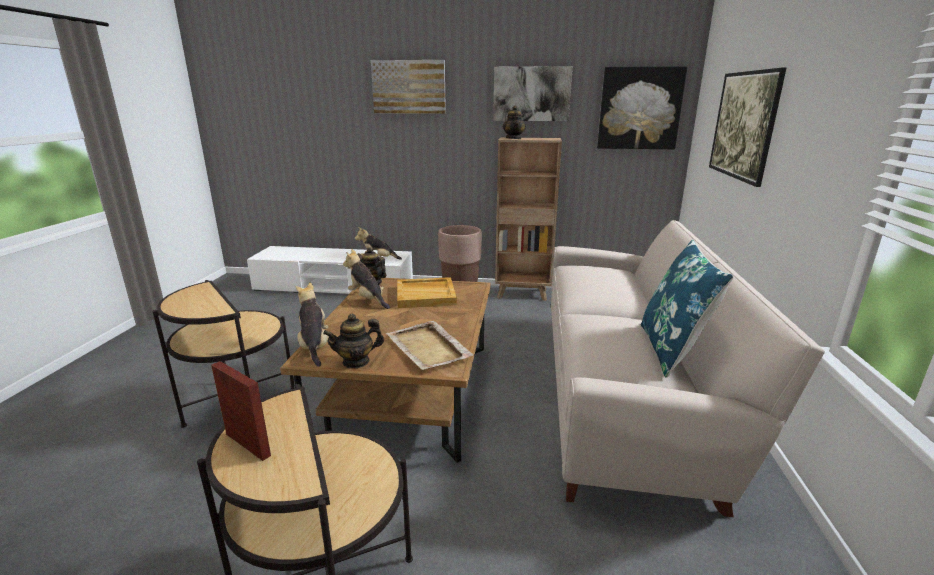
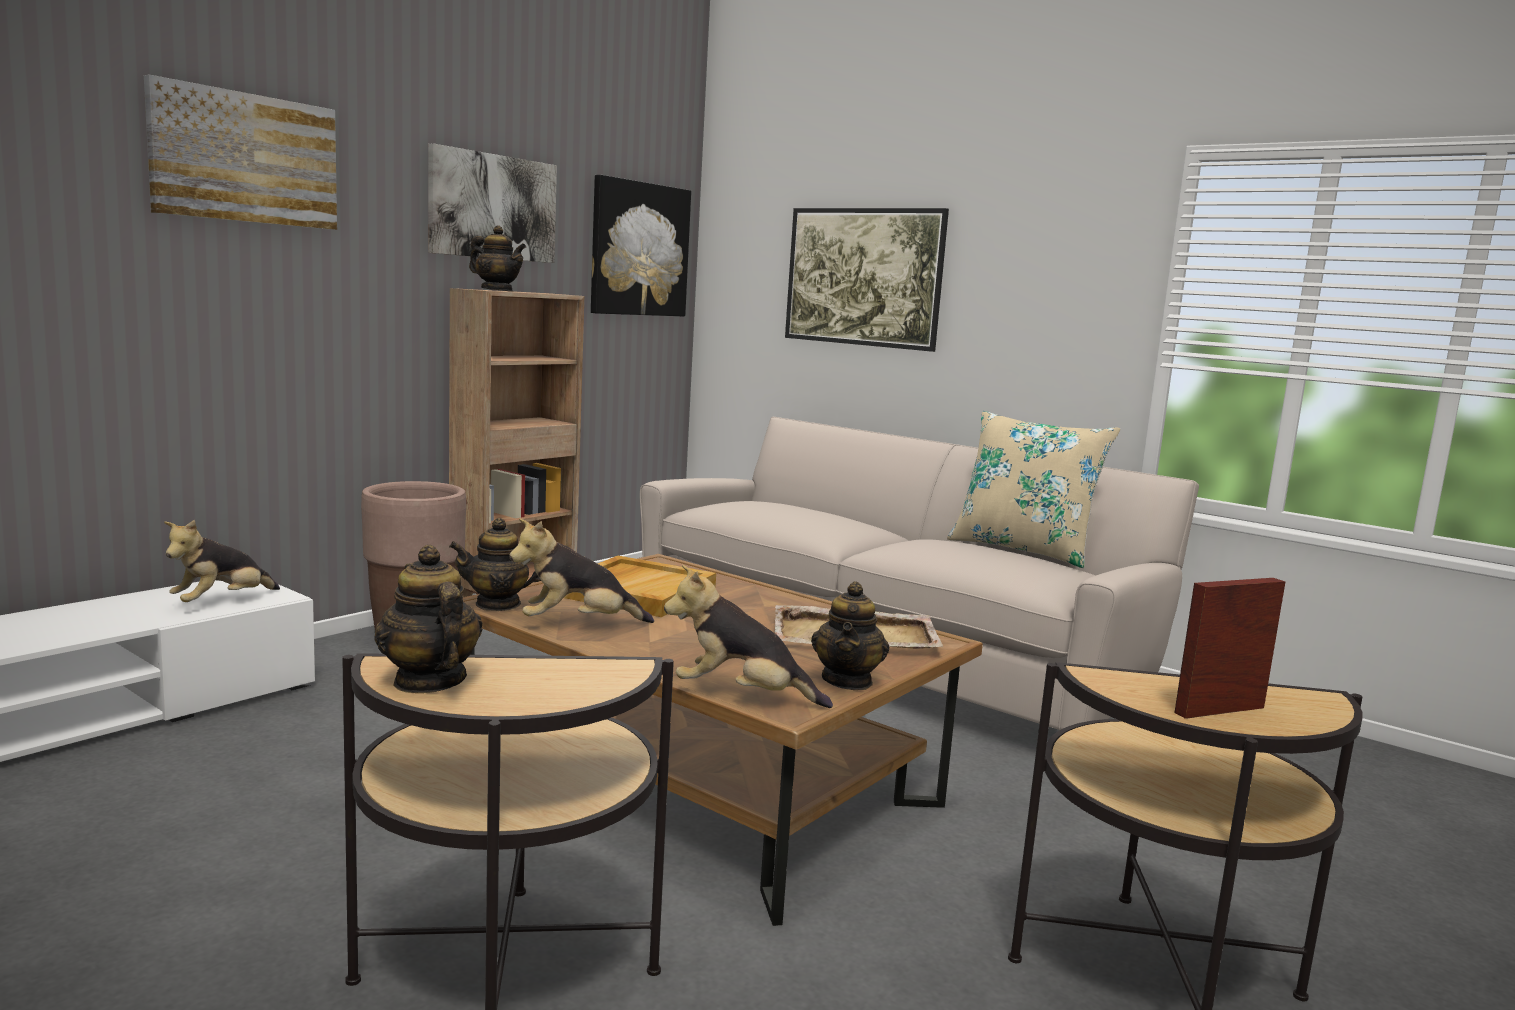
camera: 60 degrees left, 10 degrees down
(188, 294) = (429, 681): none -> teapot
(672, 350) = (1023, 550): blue pillow -> beige pillow

